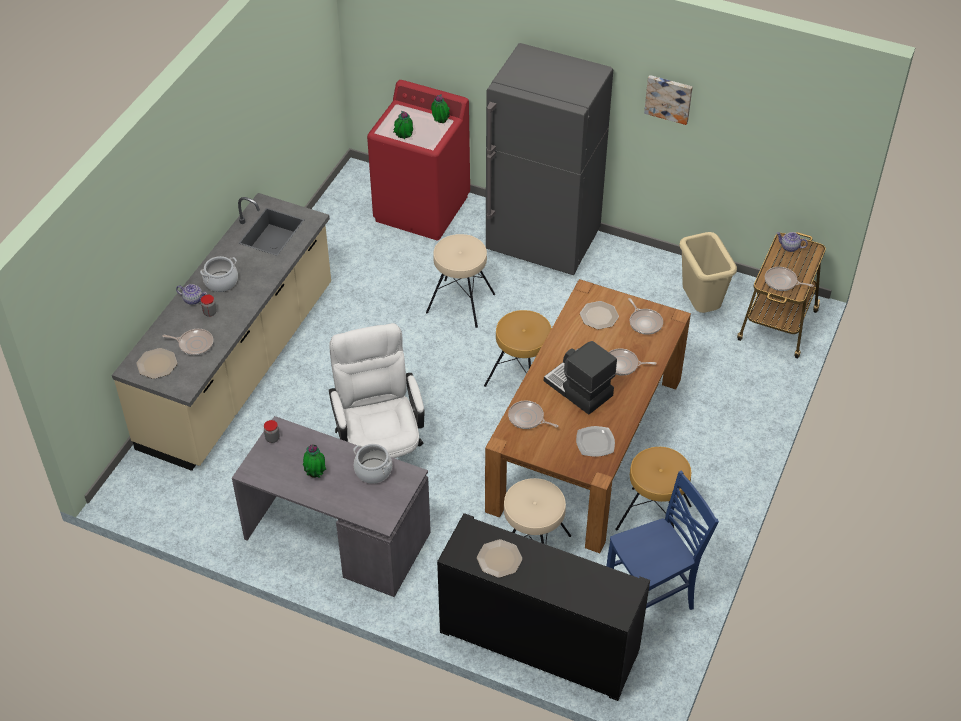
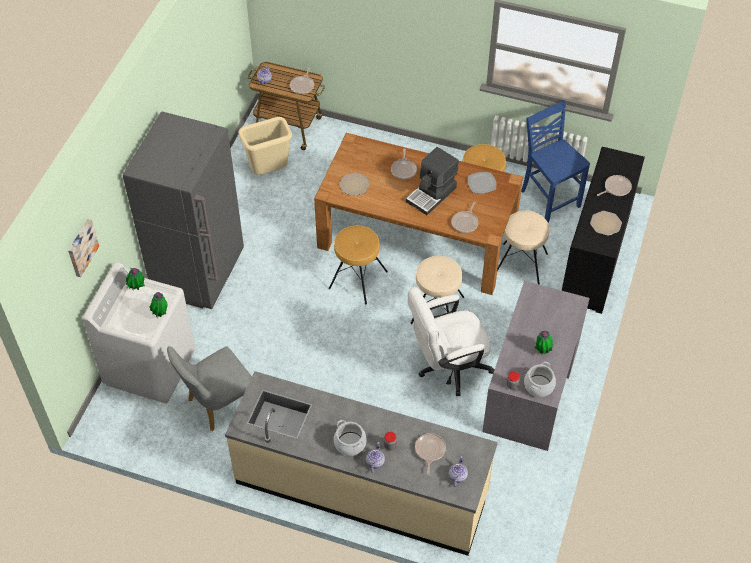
camera: 95 degrees left, 5 degrees up
(157, 364) = (457, 476): plate -> teapot
(366, 258) = (217, 405): none -> grey chair
(373, 471) = (532, 314): cooking pot -> cooking pot (539, 385)
(422, 208) = (150, 367): red washing machine -> white washing machine
(460, 302) = (272, 327): beige stool -> beige stool (437, 310)
(645, 322) = (358, 158): frying pan -> frying pan (616, 188)
(669, 98) = (181, 89): picture -> picture (81, 247)

